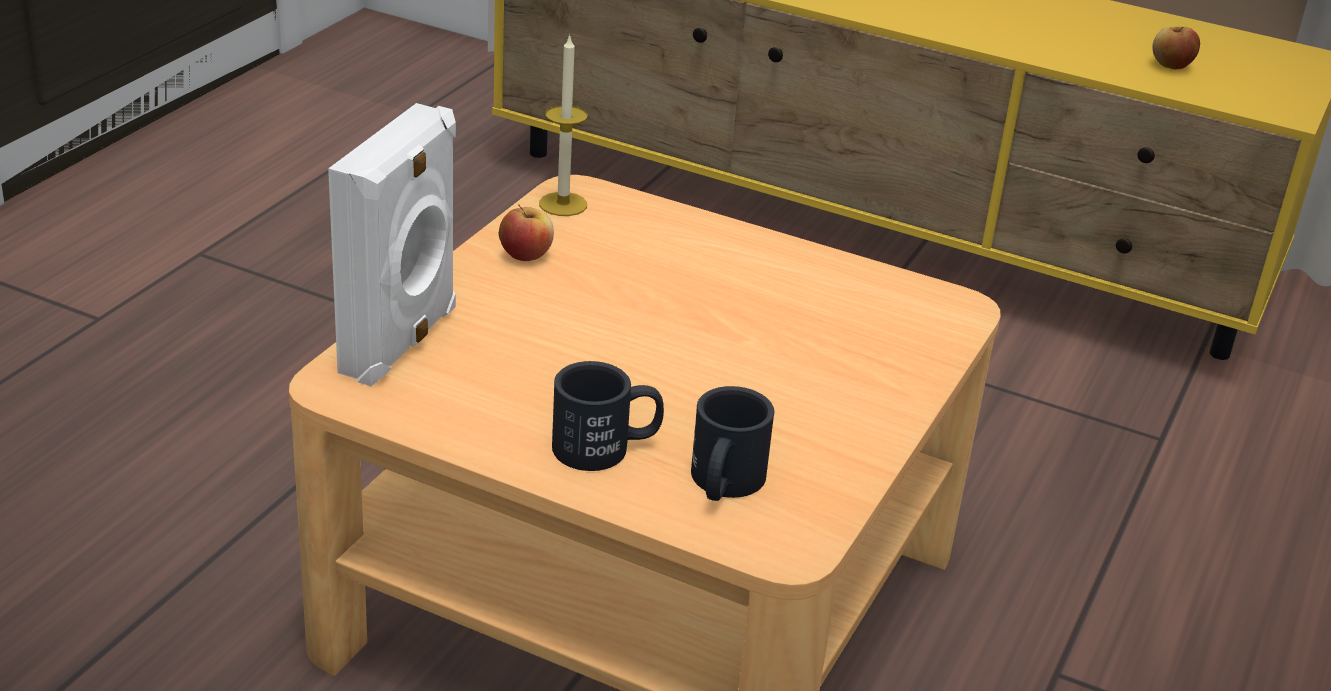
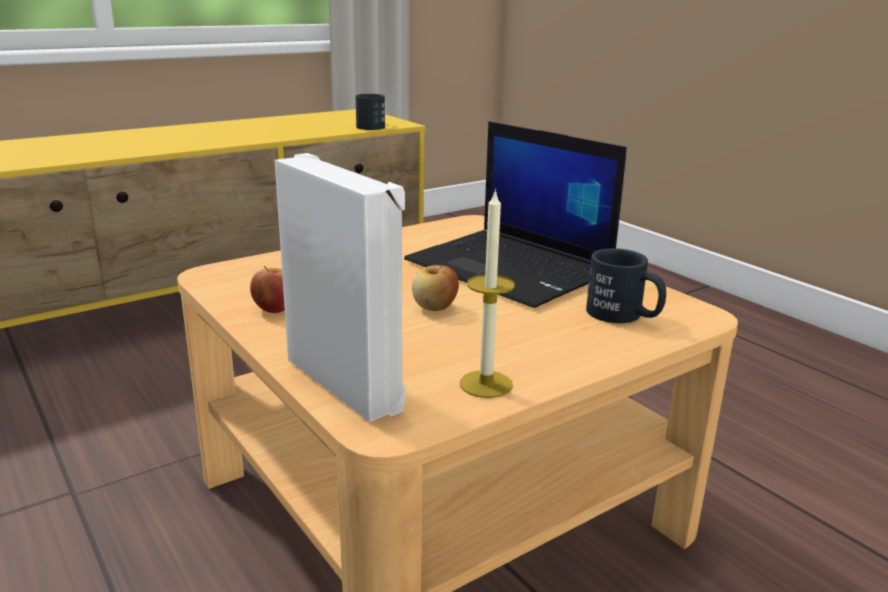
camera: 60 degrees left, 10 degrees down
(563, 204) = (222, 282): candle -> candle (486, 384)
(606, 447) = (559, 340): black mug -> black mug (373, 126)
(800, 372) = (511, 268): none -> laptop
(1171, 65) = (330, 125): apple -> apple (434, 307)

